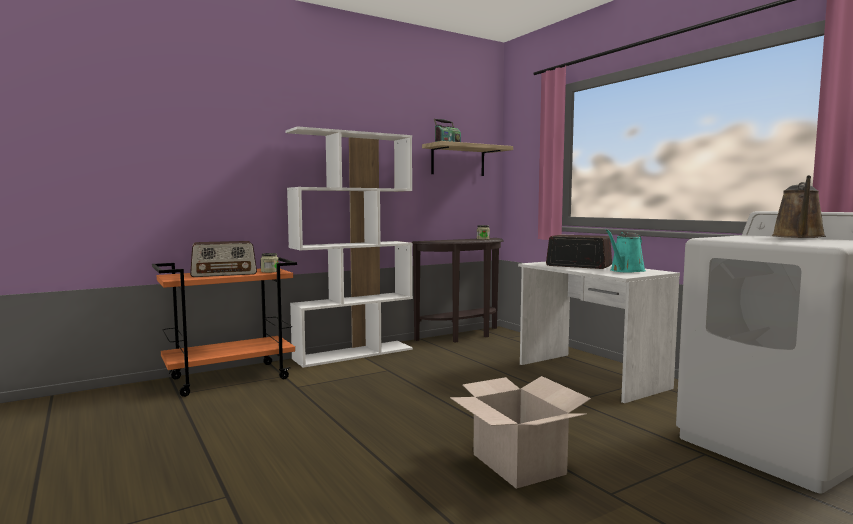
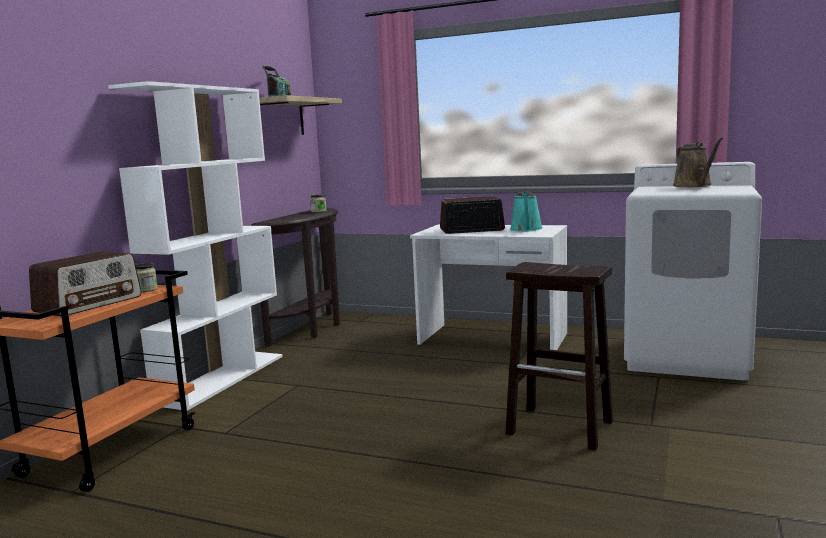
camera: 35 degrees left, 5 degrees up
(519, 464) = (561, 427): cardboard box -> brown stool

